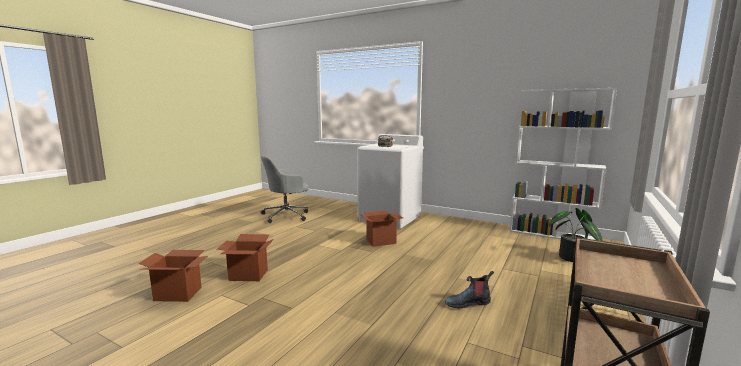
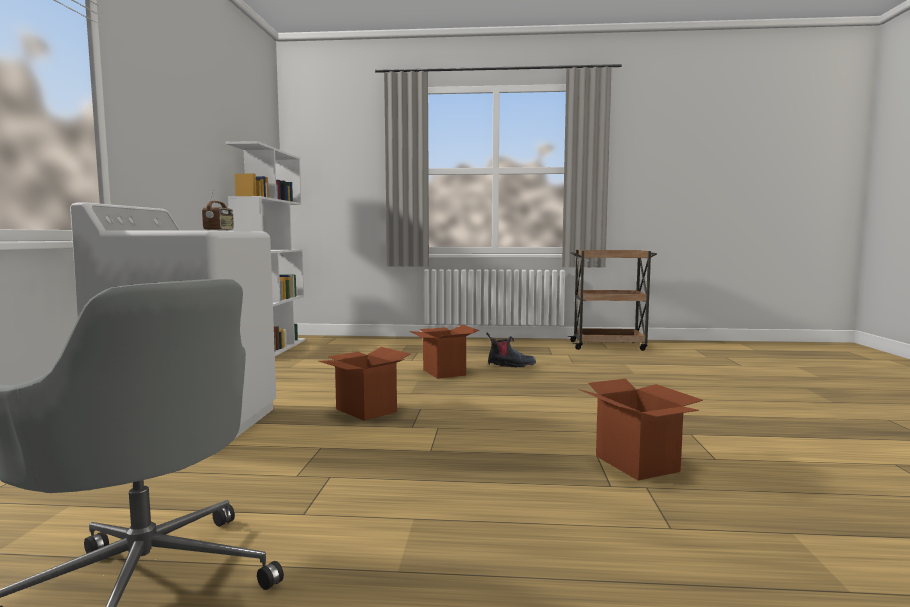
camera: 115 degrees left, 5 degrees down
(178, 294) = (790, 492): cardboard box -> cardboard box (444, 372)
(468, 303) = (511, 365): boot -> boot turned 60 degrees counterclockwise
(572, 259) = (359, 345): potted plant -> none

